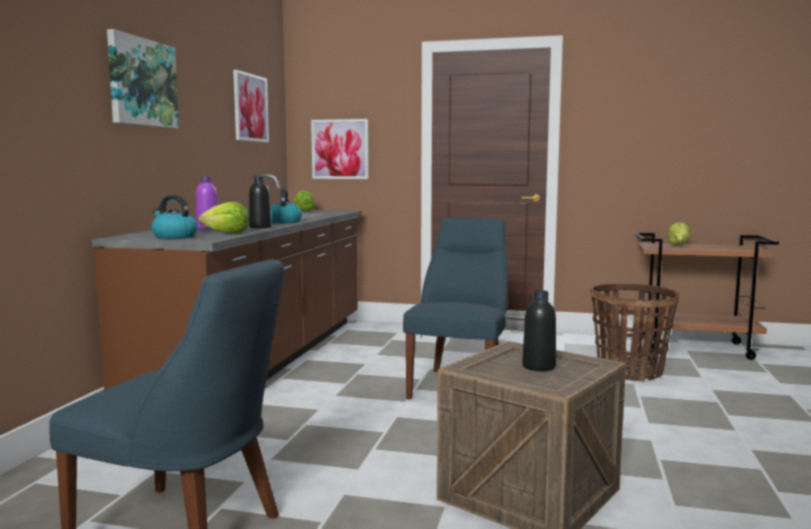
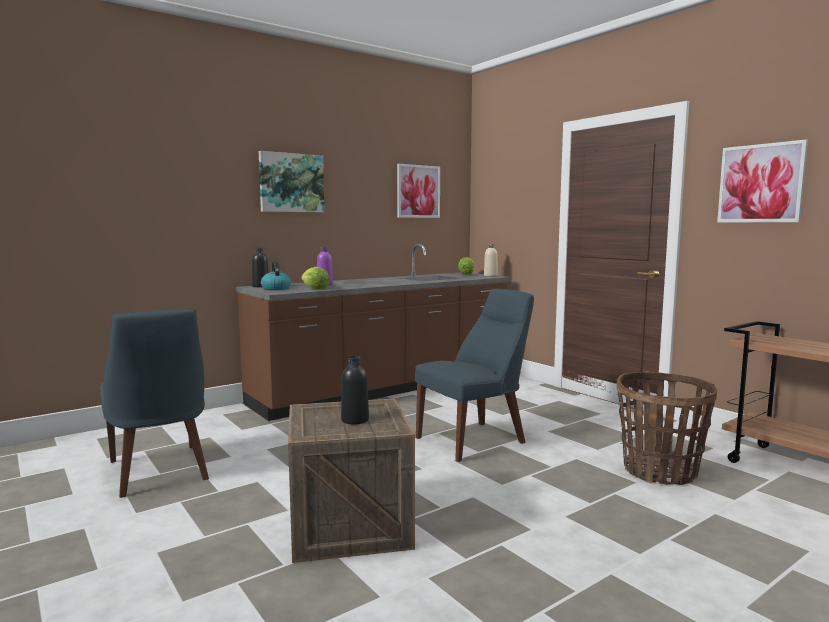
camera: 40 degrees right, 0 degrees up
(260, 227) = (356, 286): black bottle -> black bottle (260, 286)
(284, 221) = (396, 282): kettle -> none
(338, 211) = (490, 276): none -> beige bottle
(340, 149) = (502, 222): picture -> picture (760, 183)
(678, 246) = (790, 342): lettuce -> none

